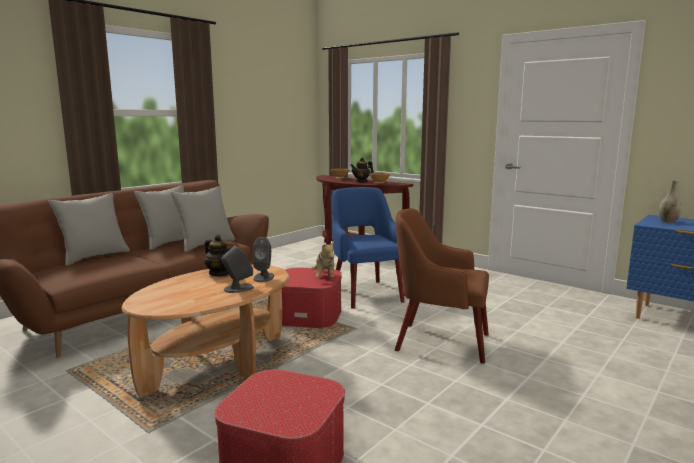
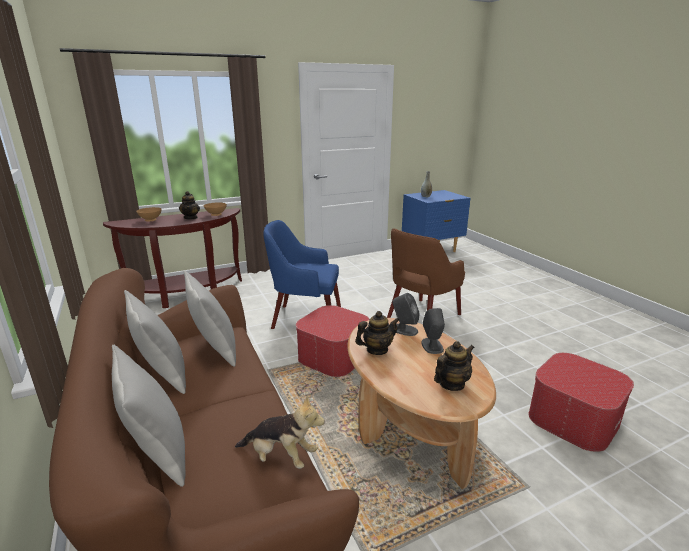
camera: 65 degrees left, 10 degrees up
(172, 300) = (451, 384): none -> teapot
(324, 277) = (342, 315): plush toy -> plush toy (281, 456)

